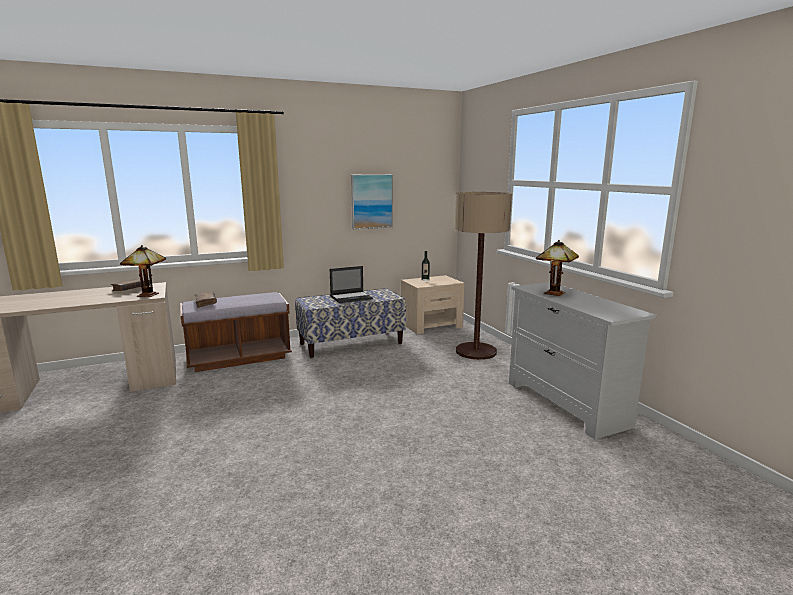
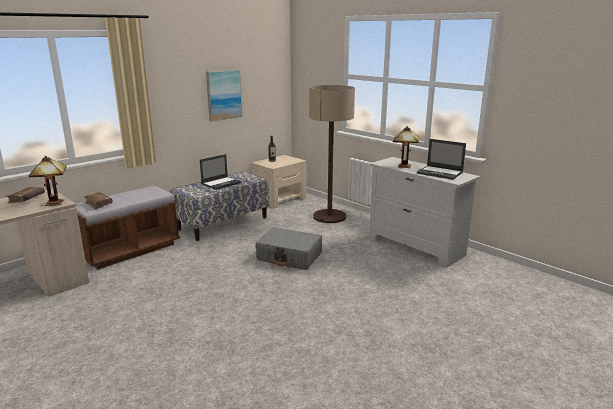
camera: 20 degrees left, 5 degrees up
(396, 390) = (289, 256): none -> grey suitcase
(598, 305) = (440, 173): none -> laptop

